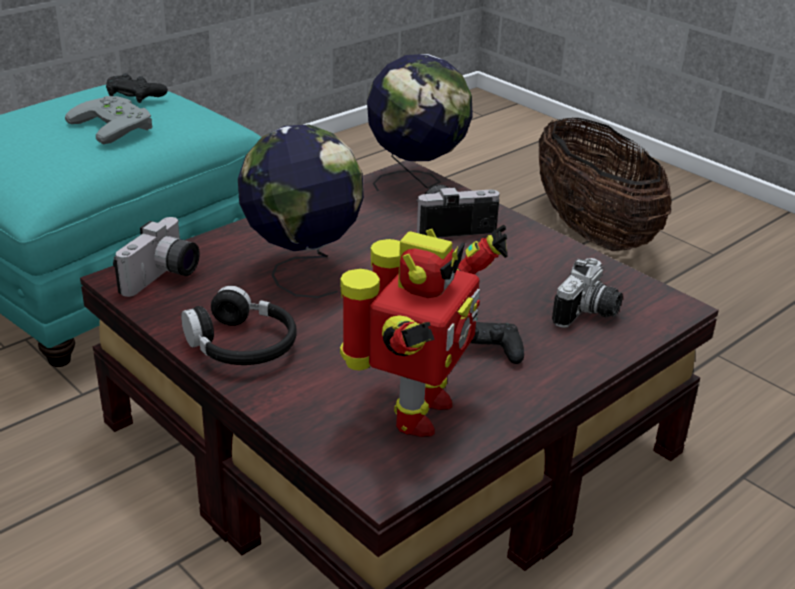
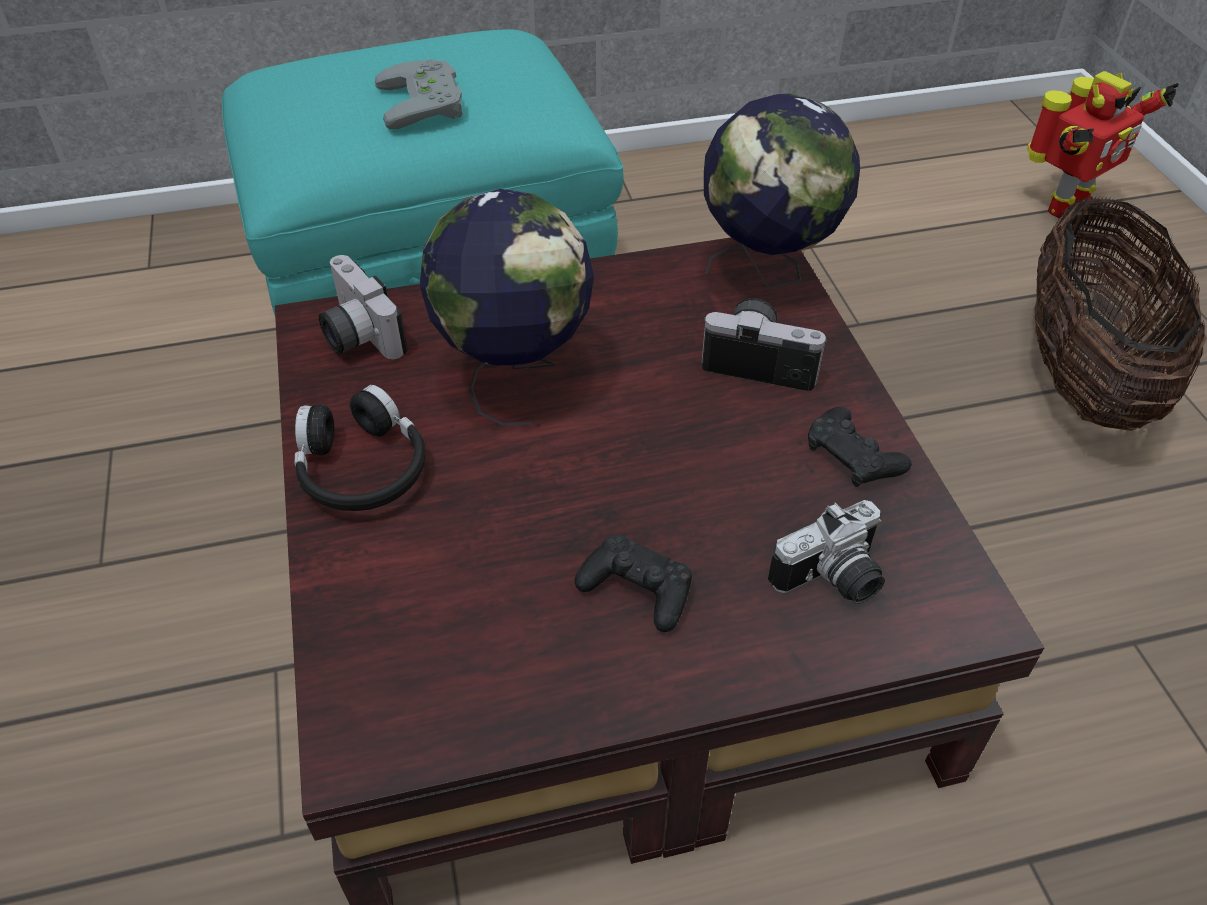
camera: 30 degrees right, 15 degrees up
(135, 95) = (485, 59): black game controller -> black game controller (853, 456)
(163, 277) = (356, 334): camera -> camera turned 90 degrees clockwise
(415, 413) = (475, 658): toy robot -> toy robot (1064, 206)

